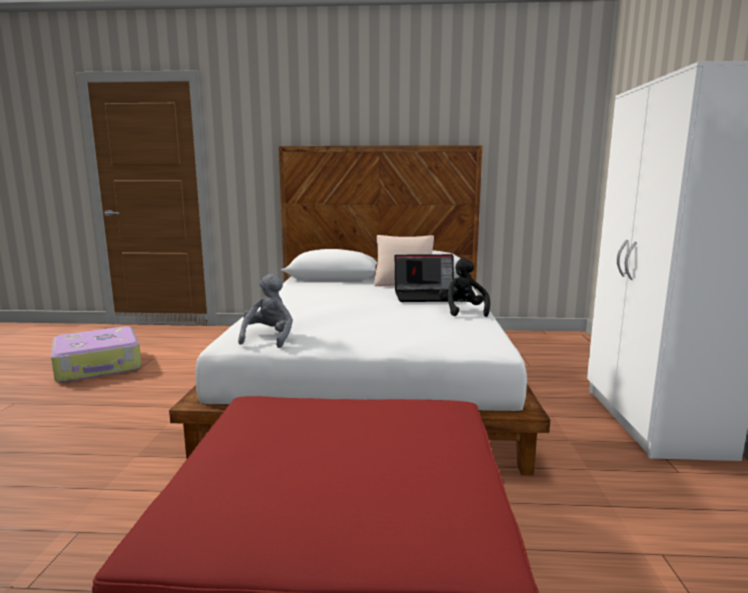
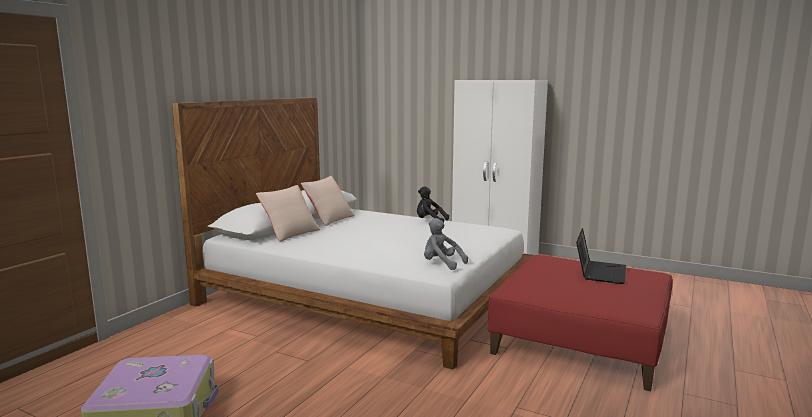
camera: 65 degrees left, 0 degrees up
(333, 282) = (290, 233): none -> beige pillow
(427, 296) = (385, 220): laptop -> laptop (599, 272)

